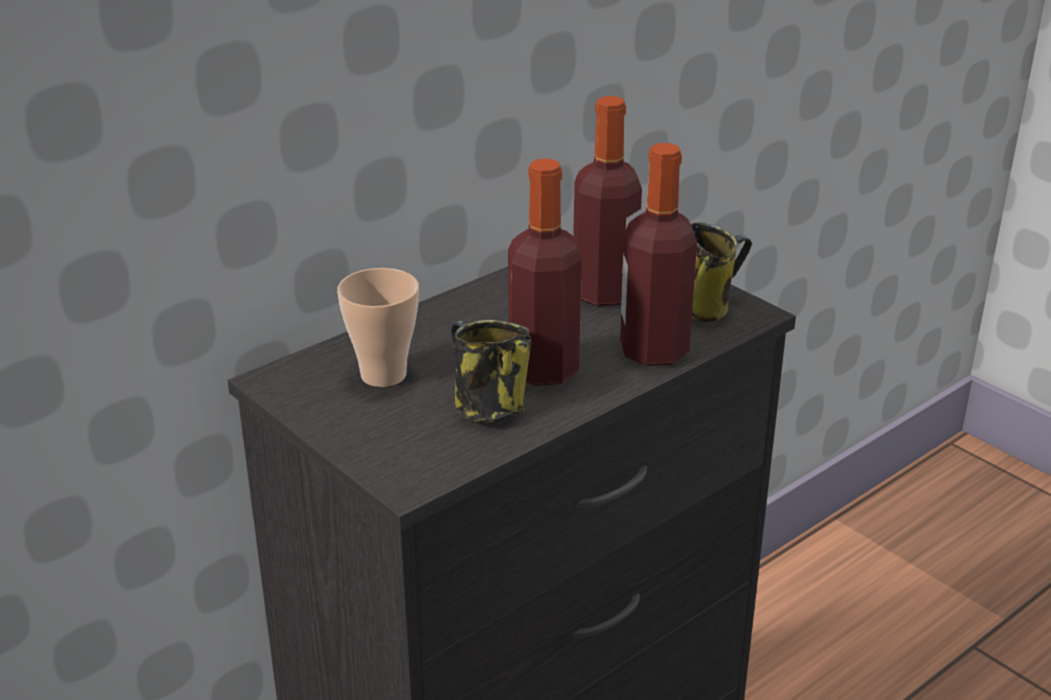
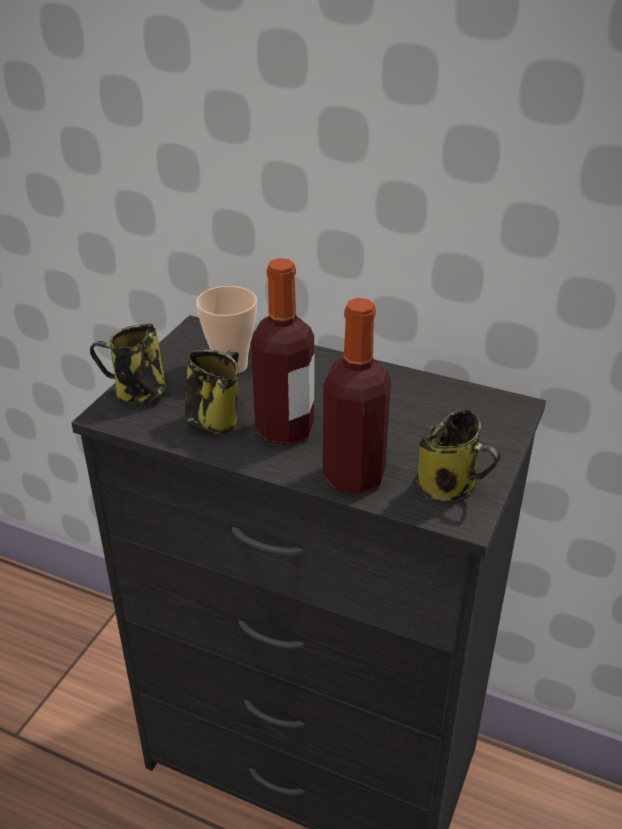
camera: 65 degrees right, 5 degrees up
(383, 453) = (137, 394): none -> mug
(604, 293) = (424, 427): bottle -> none

